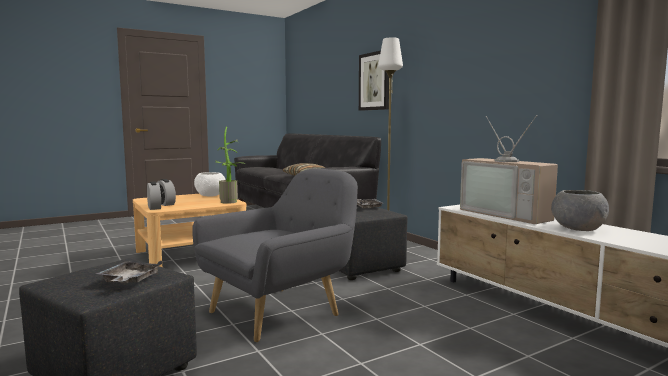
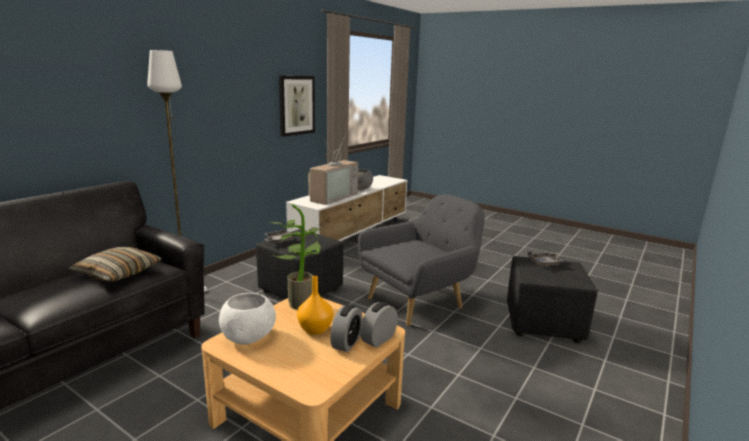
camera: 115 degrees left, 10 degrees up
(192, 202) = (315, 330): none -> orange vase
(280, 311) = (418, 301): grey armchair -> grey armchair turned 120 degrees clockwise
(374, 81) = (92, 101): picture -> picture (296, 105)

